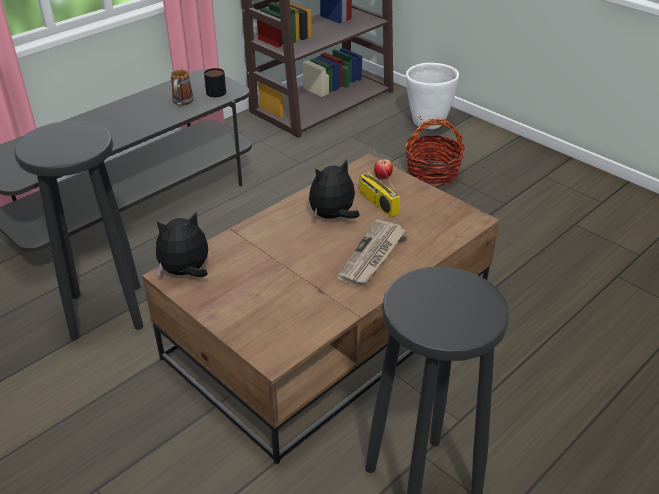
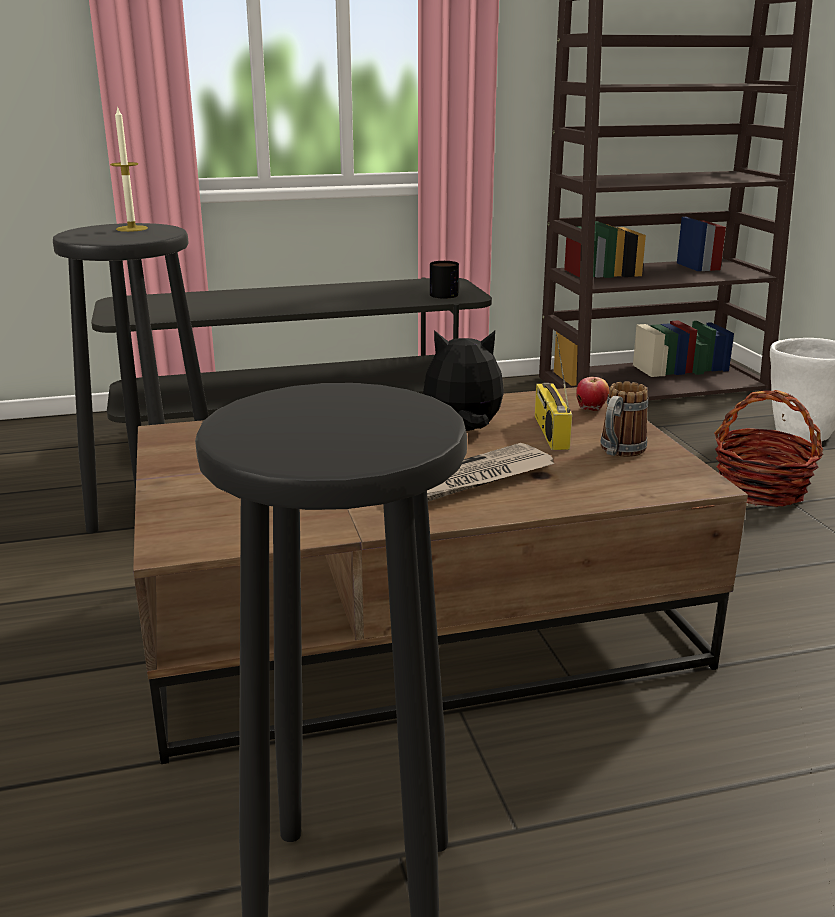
camera: 30 degrees right, 15 degrees down
(63, 134) = (132, 229): none -> candle
(182, 103) = (389, 296): mug -> mug (618, 452)
(186, 272) = (191, 435): plush toy -> none

